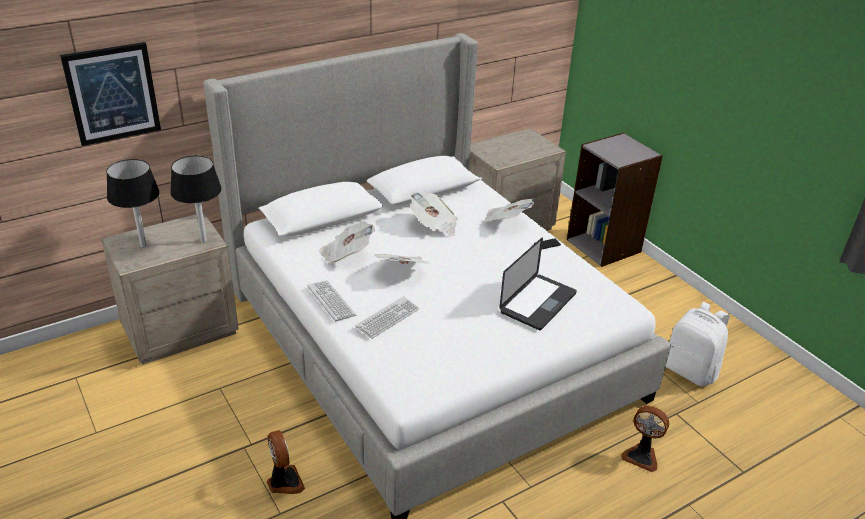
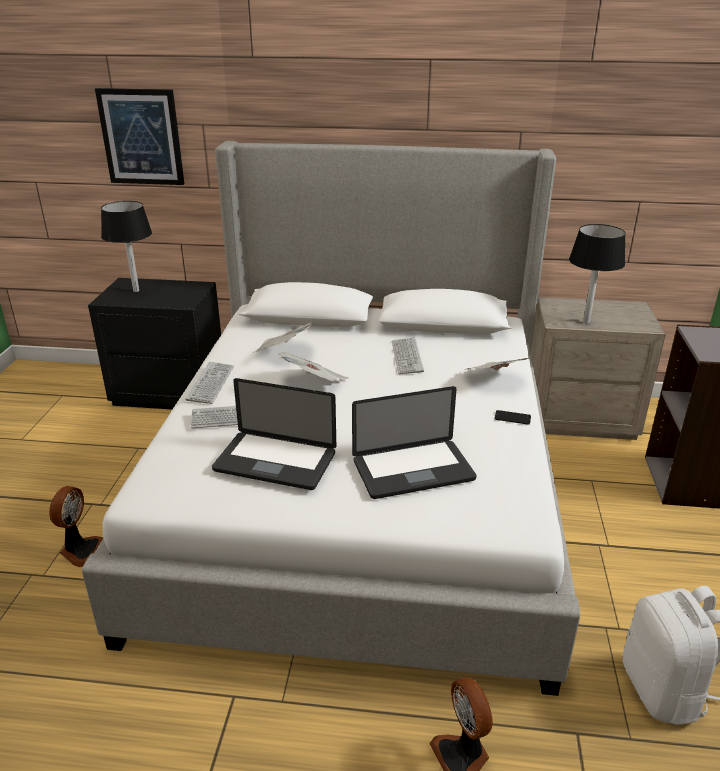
camera: 40 degrees right, 5 degrees down
(180, 330) = (170, 391): beige nightstand -> black nightstand
(203, 241) = (181, 301): black table lamp -> black table lamp (586, 322)
(434, 225) = (407, 357): newspaper -> keyboard
(459, 335) = (275, 462): none -> laptop

